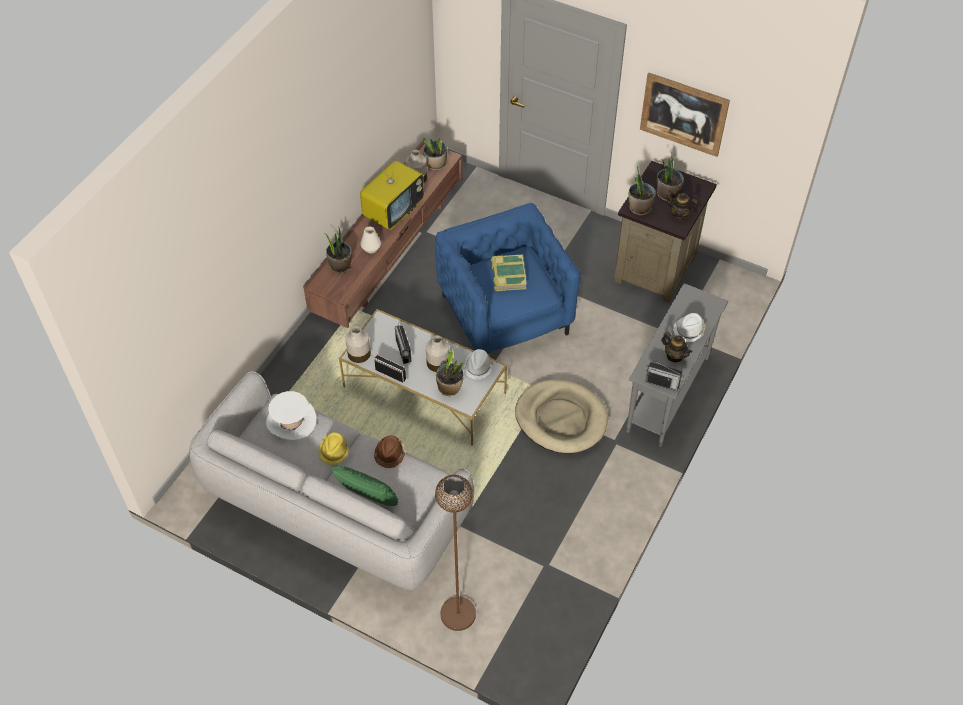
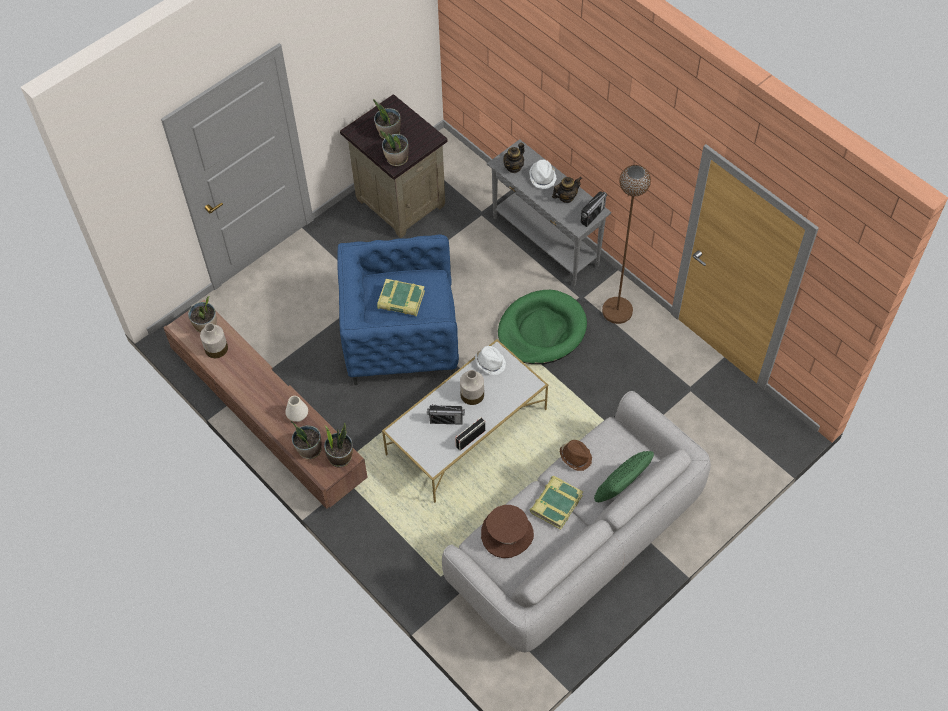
camera: 70 degrees left, 5 degrees up
(291, 421) = (507, 534): white hat -> brown hat
(334, 451) = (555, 504): yellow hat -> book
(359, 353) = (433, 460): beige vase -> none
(393, 211) = (255, 382): television -> none
(450, 388) = (506, 392): potted plant -> potted plant (340, 457)
(457, 614) = (719, 471): brown floor lamp -> brown floor lamp (617, 311)
(561, 419) = (541, 330): beige dog bed -> green dog bed
(679, 215) = (419, 133): teapot -> teapot (514, 167)
(683, 114) = (348, 67): picture -> none

